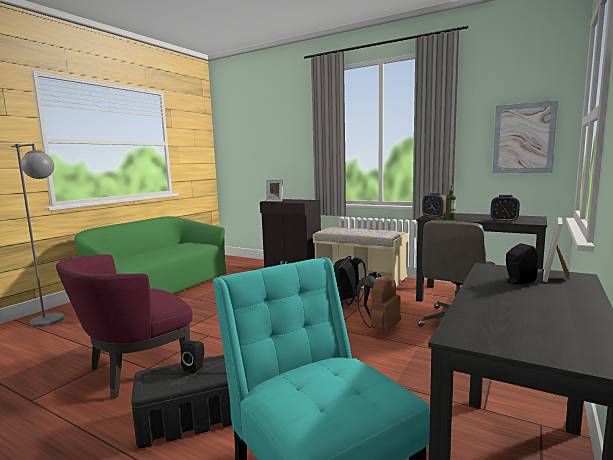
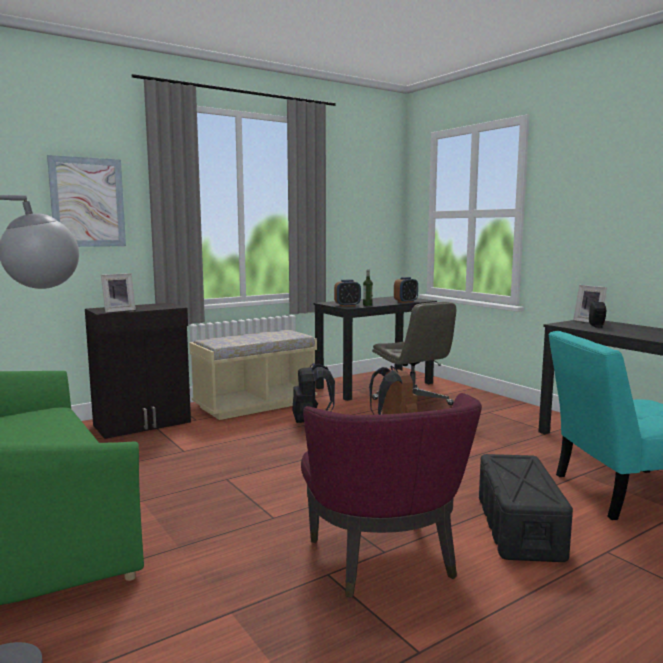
camera: 65 degrees left, 0 degrees up
(195, 368) = (513, 476): black speaker -> none
(523, 138) = (371, 224): picture -> picture (87, 202)

